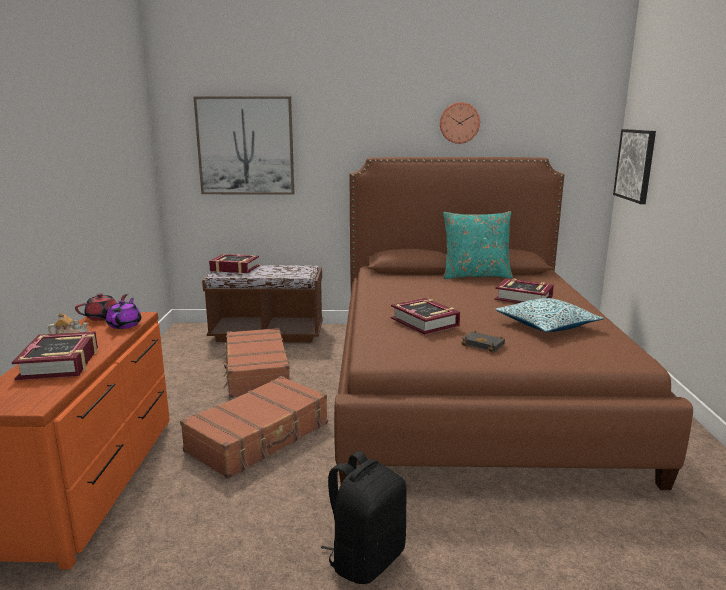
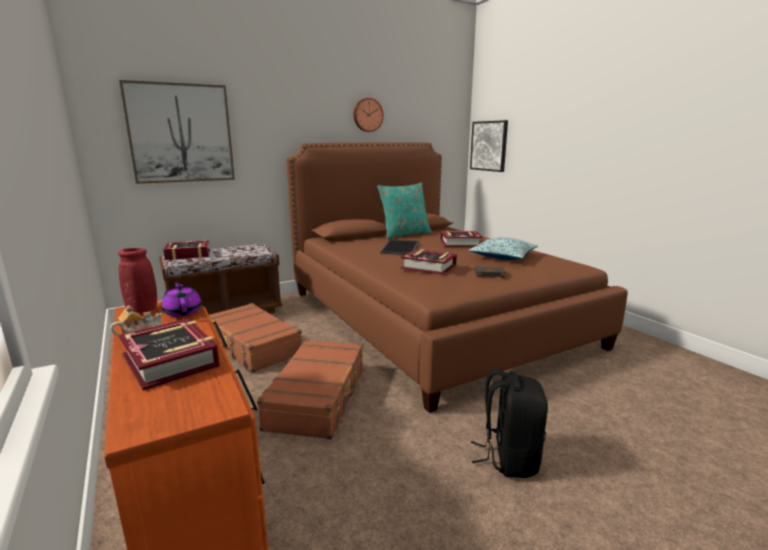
camera: 30 degrees left, 0 degrees up
(104, 317) = (142, 310): red teapot -> red vase
(439, 292) = (401, 248): none -> tray

